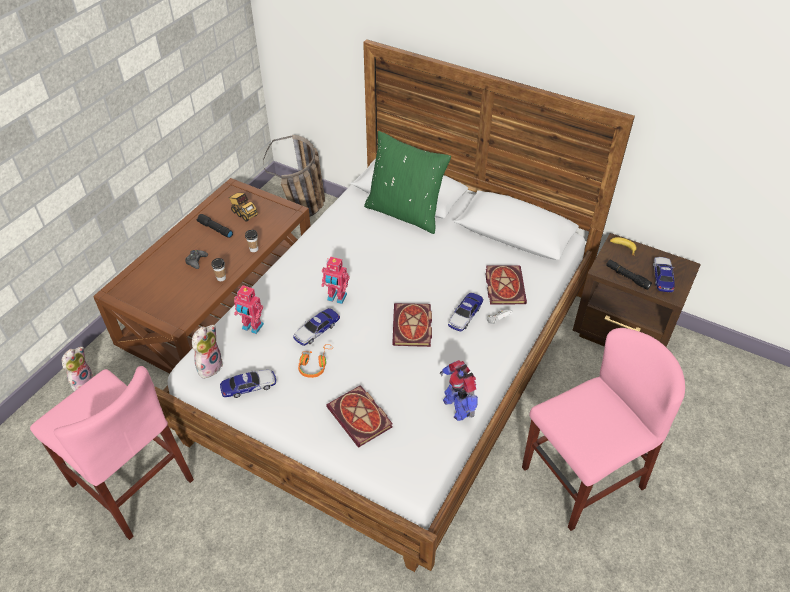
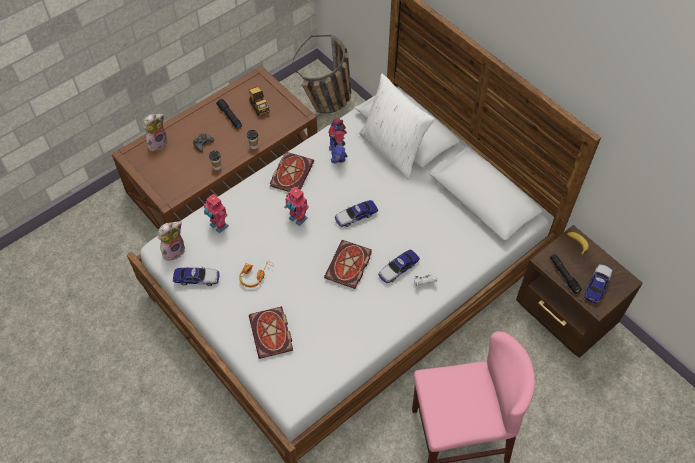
camera: 20 degrees right, 10 degrees up
(82, 381) = (92, 218): plush toy -> plush toy (157, 142)
(131, 482) = (102, 317): pink chair -> none
(317, 330) = (268, 245): toy car -> toy car (356, 216)
(405, 212) = (393, 150): green pillow -> white pillow
(458, 406) = (353, 350): toy robot -> toy robot (338, 154)
(503, 285) = (446, 250): book -> book (291, 173)

